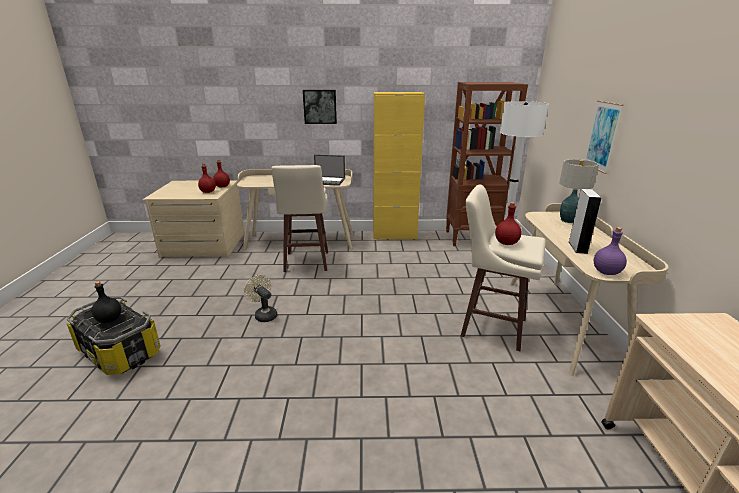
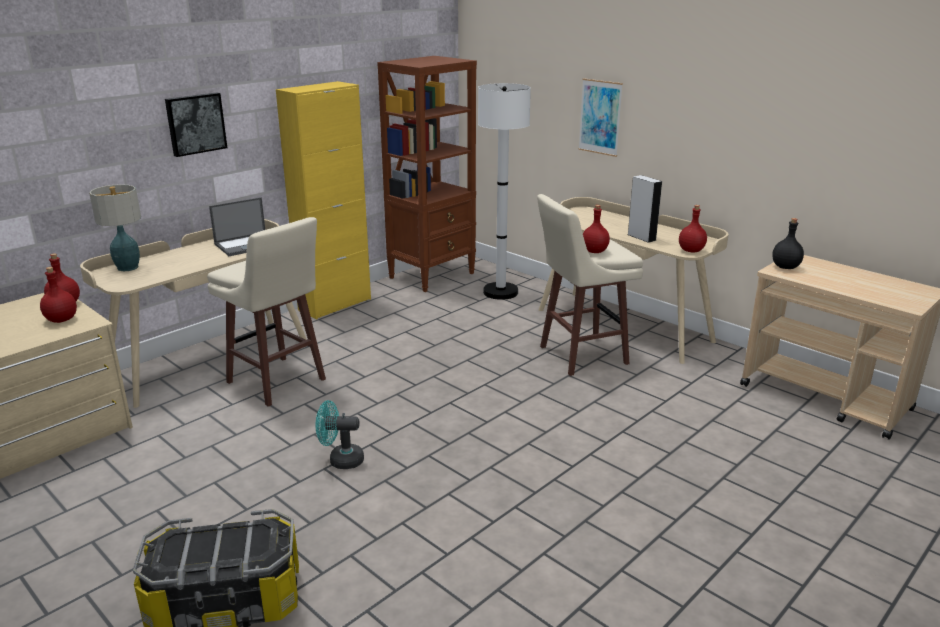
camera: 45 degrees left, 0 degrees up
(109, 319) = (221, 546): black bottle -> black bottle (785, 267)
(264, 314) = (340, 460): beige fan -> turquoise fan
(568, 220) = (592, 215): table lamp -> table lamp (127, 267)
(607, 272) = (691, 250): purple bottle -> red bottle

